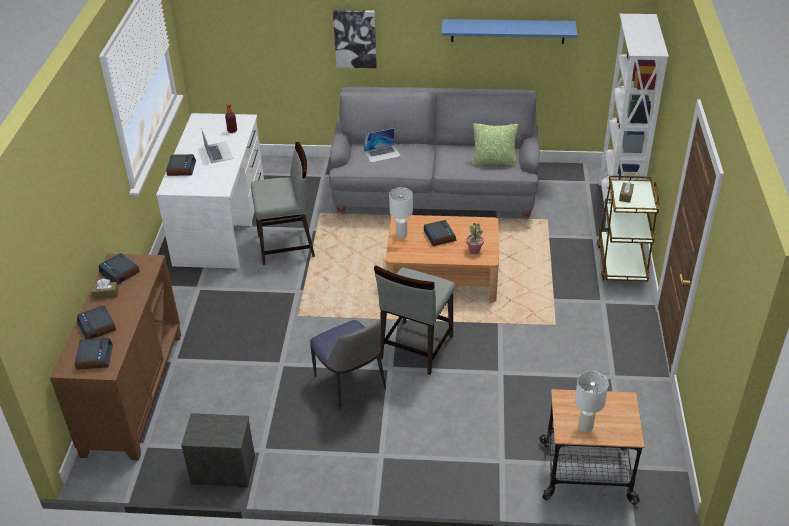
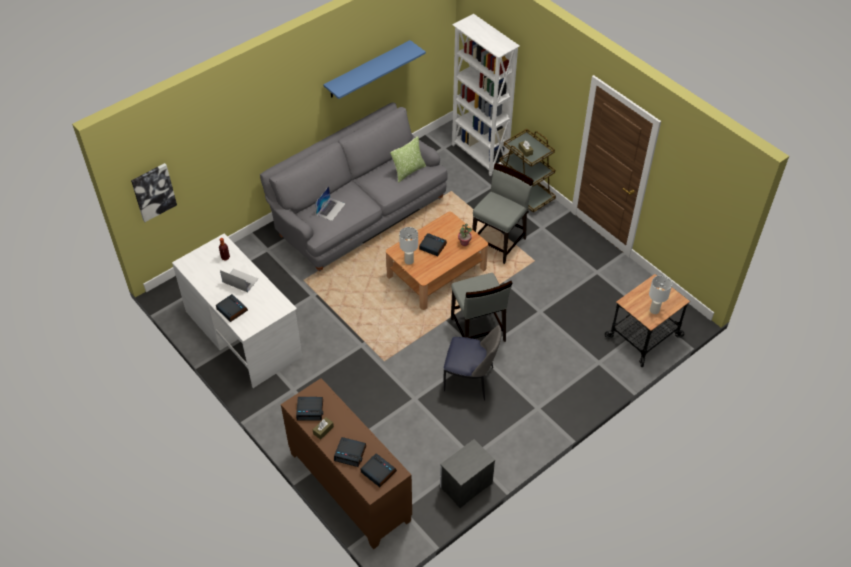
camera: 45 degrees left, 10 degrees up
(287, 246) = (312, 318): grey chair -> grey chair (499, 242)
(355, 38) = (262, 131): picture -> picture (153, 192)

